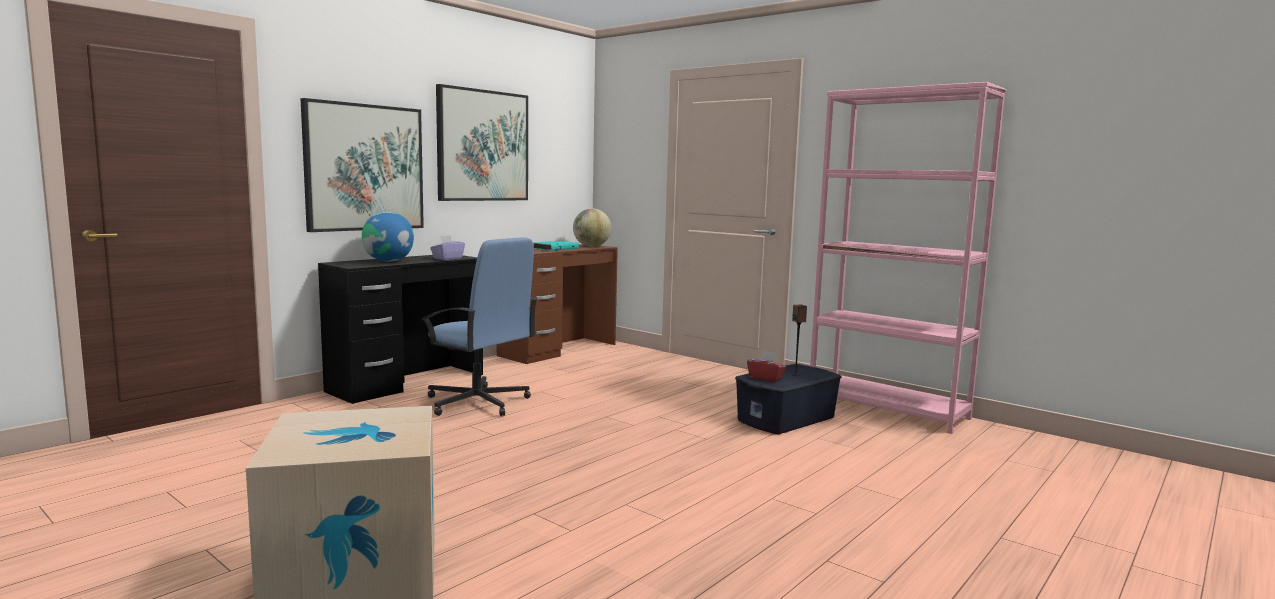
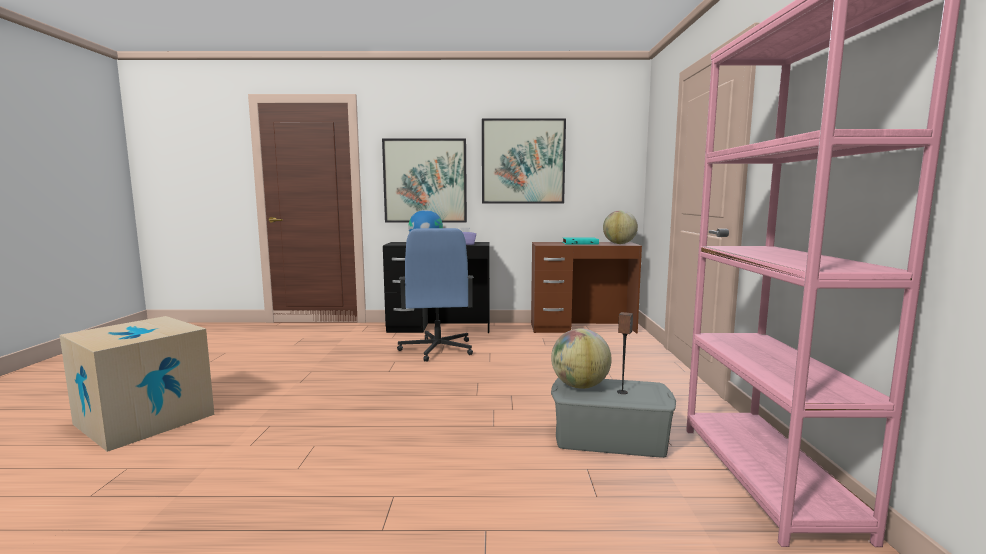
camera: 50 degrees right, 0 degrees up
(765, 378) = (580, 386): red tissue box -> globe
(787, 419) = (610, 439): blue storage box -> grey storage box

